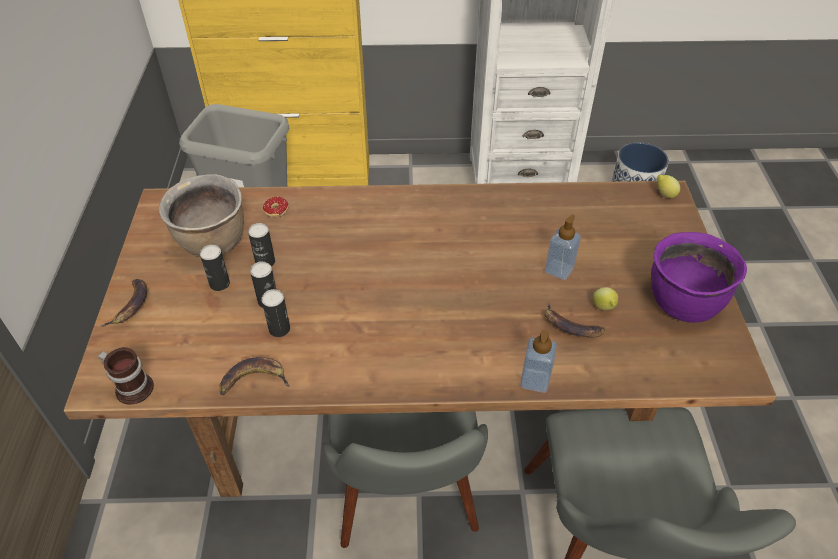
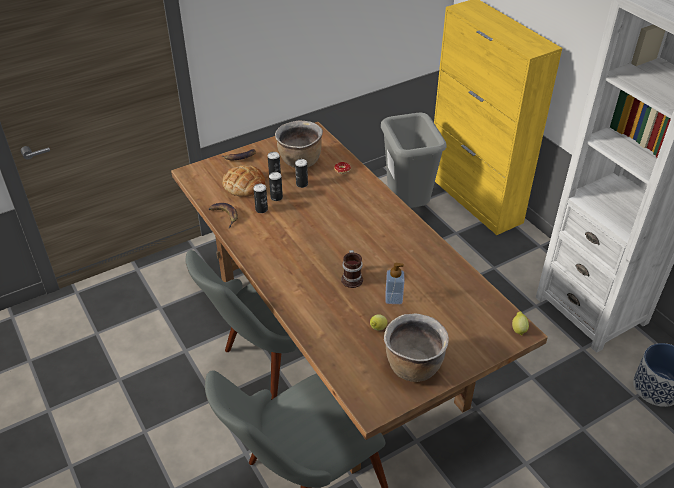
camera: 60 degrees right, 5 degrees down
(132, 386) = (196, 182): mug -> mug (353, 278)
(203, 326) = (244, 185): none -> bread
(535, 380) = (297, 316): soap dispenser -> none
(570, 326) = (349, 318): banana -> none
(682, 303) = (413, 366): purple cooking pot -> brown cooking pot

